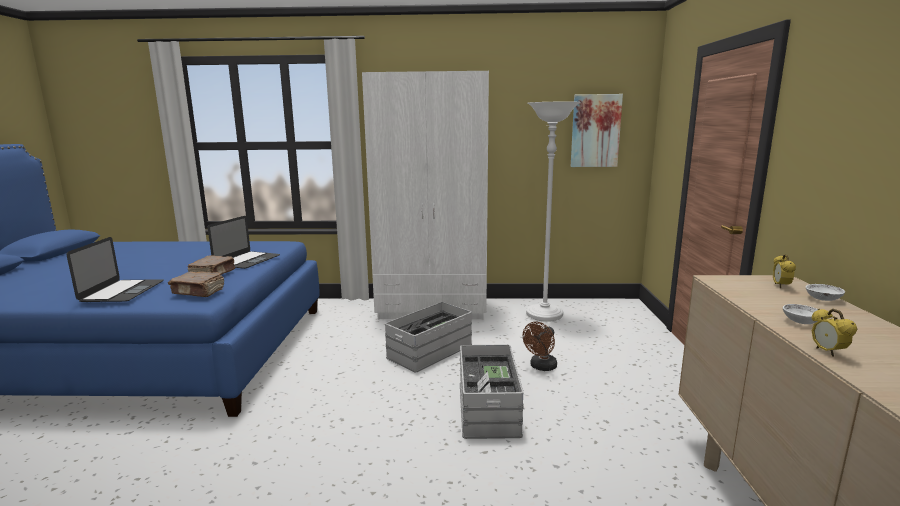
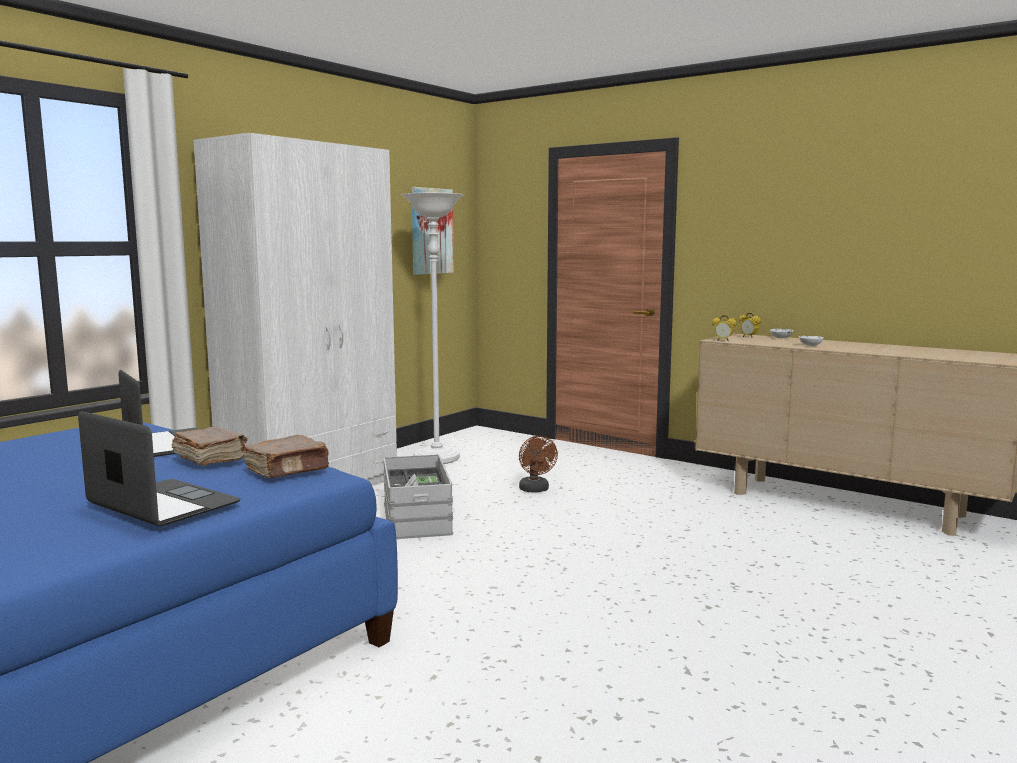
camera: 55 degrees left, 5 degrees down
(489, 407) = (572, 525): grey storage box -> none
(827, 352) = (855, 350): alarm clock -> alarm clock (723, 340)

